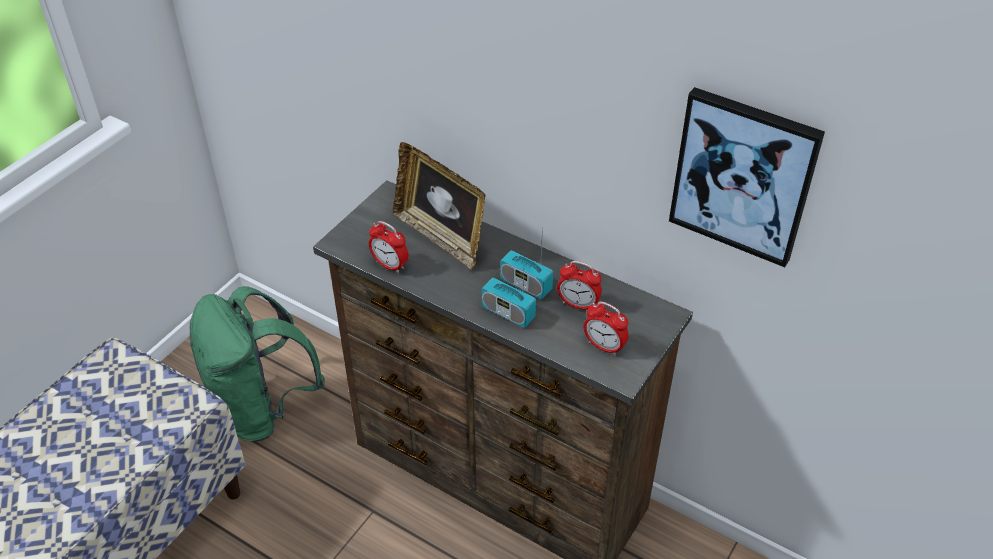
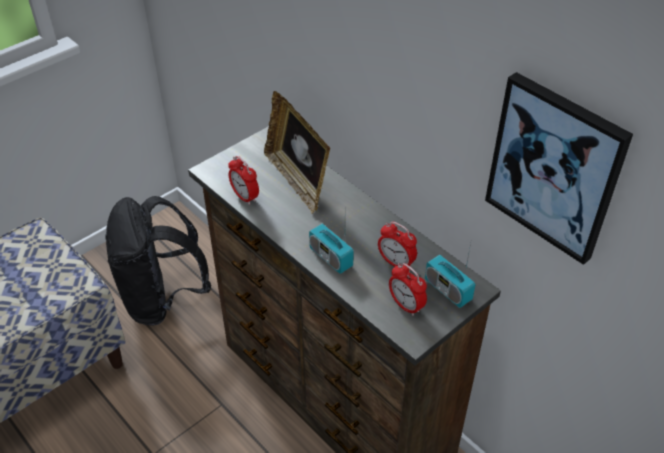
camera: 15 degrees right, 0 degrees up
(262, 408) = (162, 299): green backpack -> black backpack
(526, 285) = (355, 236): radio -> radio (447, 290)

